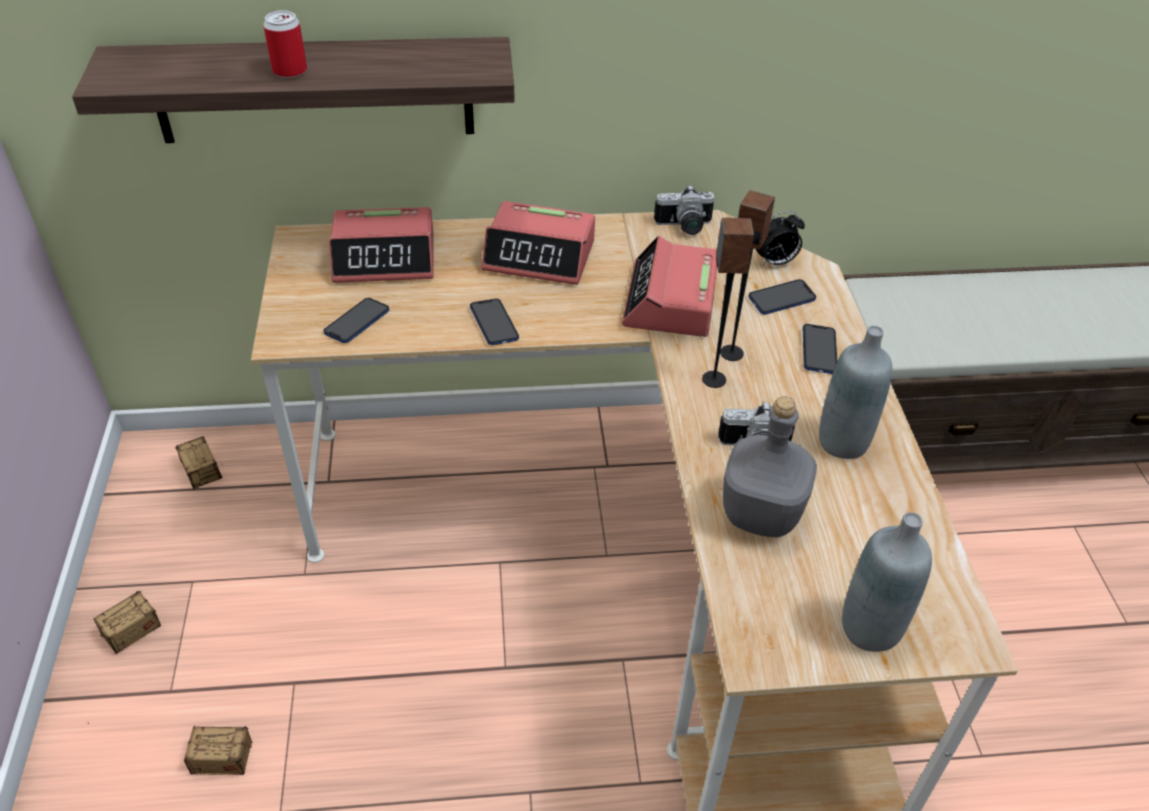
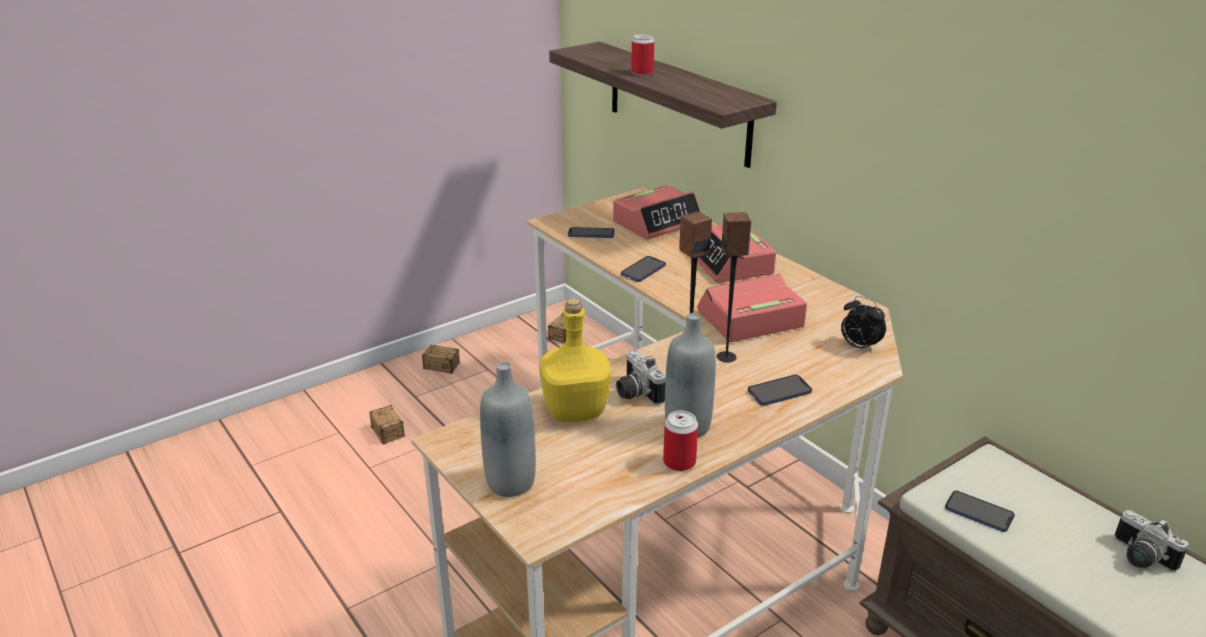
camera: 60 degrees right, 15 degrees down
(385, 258) = (657, 222): alarm clock -> alarm clock turned 90 degrees counterclockwise
(684, 227) = (843, 301): camera -> camera (1139, 557)
(760, 513) = (576, 410): grey bottle -> yellow bottle
(781, 298) = (818, 361): phone -> phone (979, 512)
(900, 476) = (679, 462): none -> can

